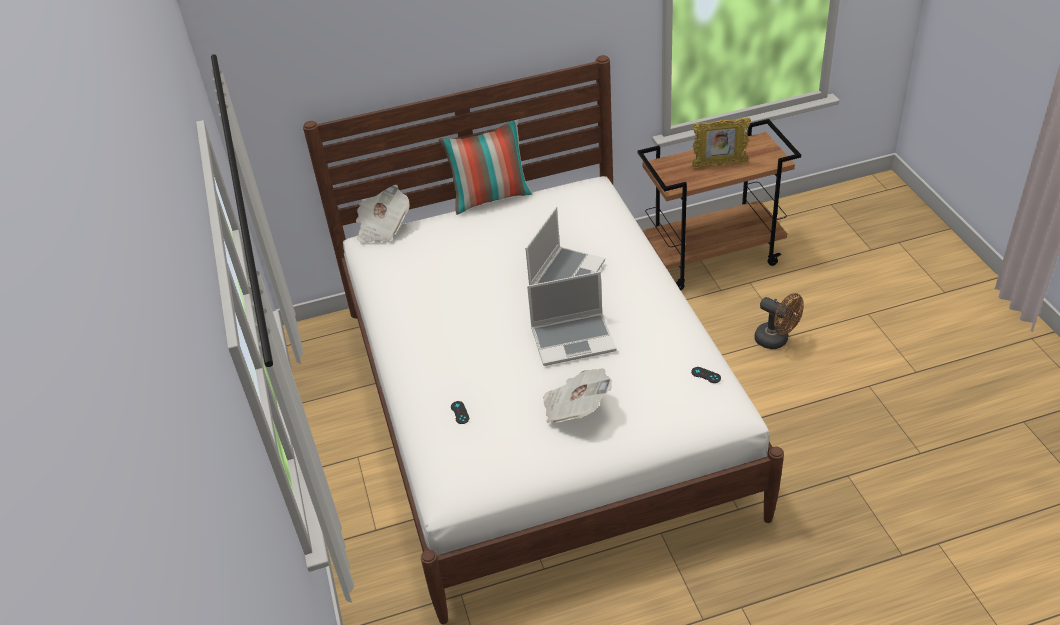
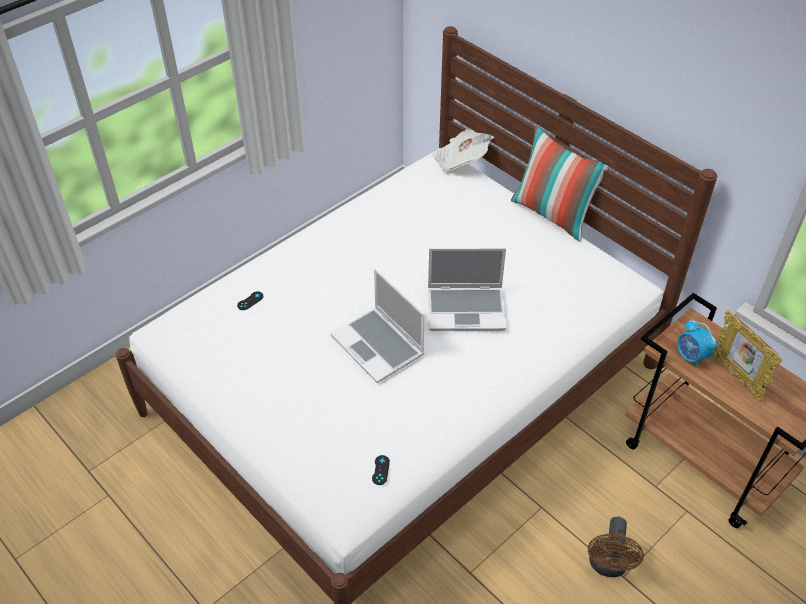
camera: 60 degrees right, 5 degrees up
(575, 408) = (288, 379): newspaper -> none
(689, 178) = (691, 357): none -> alarm clock

